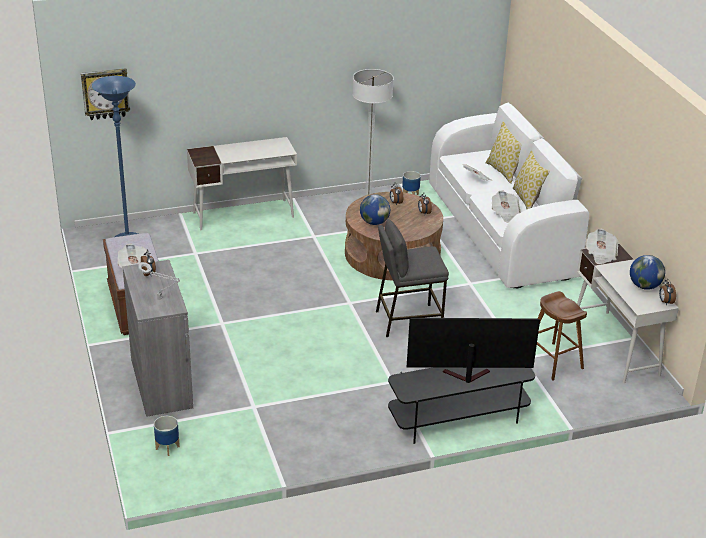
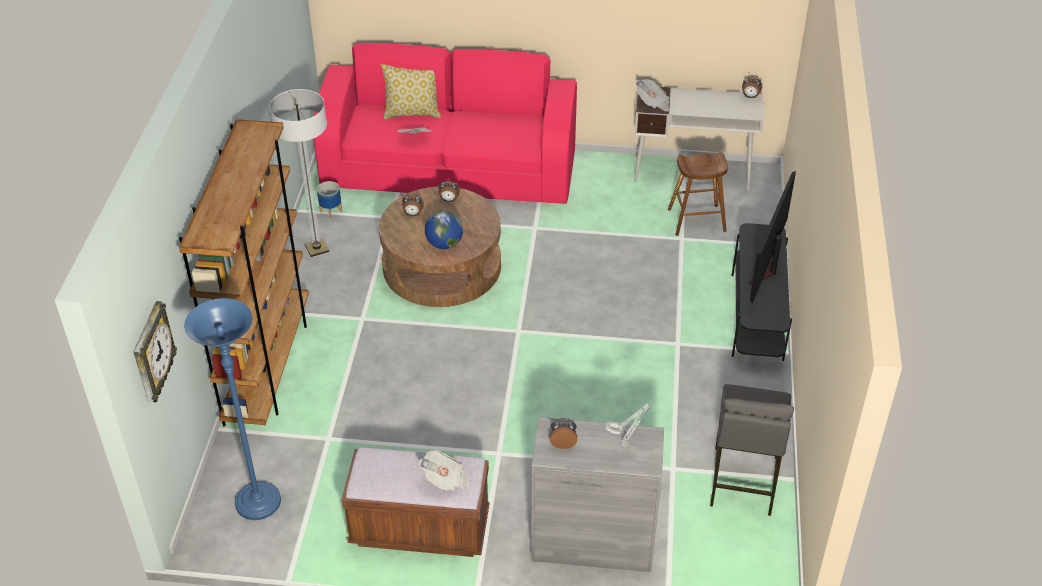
camera: 65 degrees left, 10 degrees up
(167, 447) = (716, 565): planter -> none
(244, 214) = (268, 367): white desk -> brown bookcase
(408, 320) = (577, 296): grey stool -> grey stool (742, 481)
(500, 230) = (449, 171): white sofa -> pink sofa
(505, 214) = (499, 142): newspaper -> none
(528, 199) = (480, 117): pillow -> none
(644, 286) = (719, 98): globe -> none

